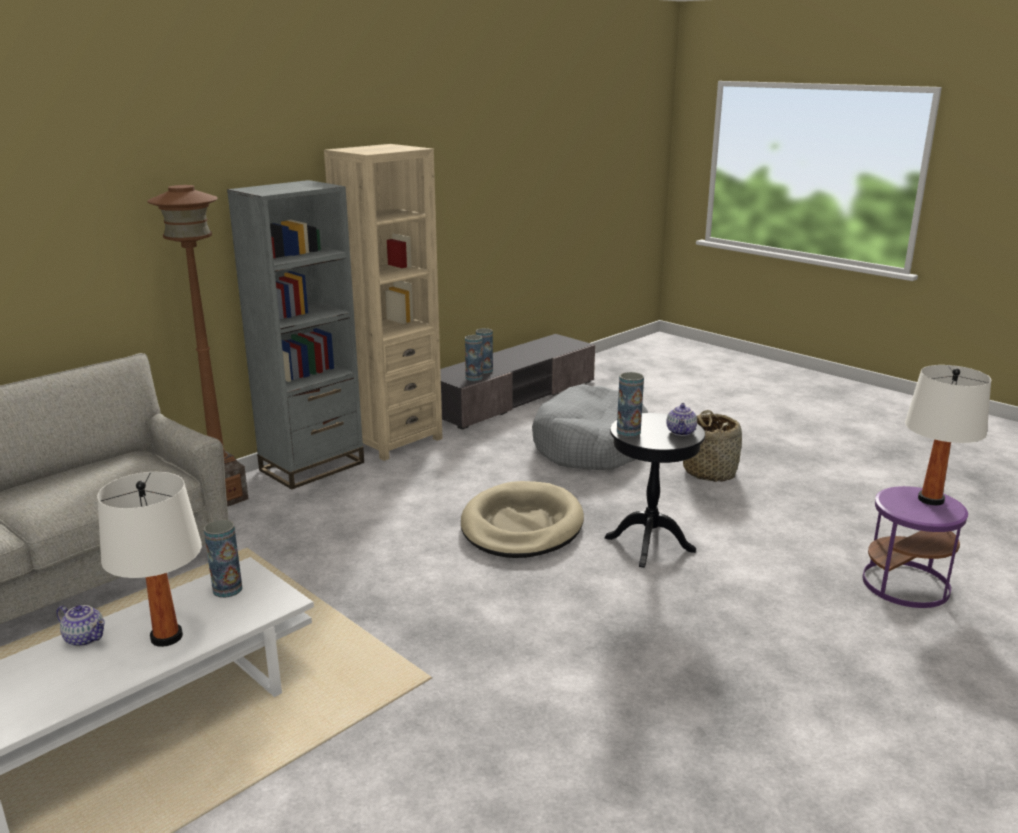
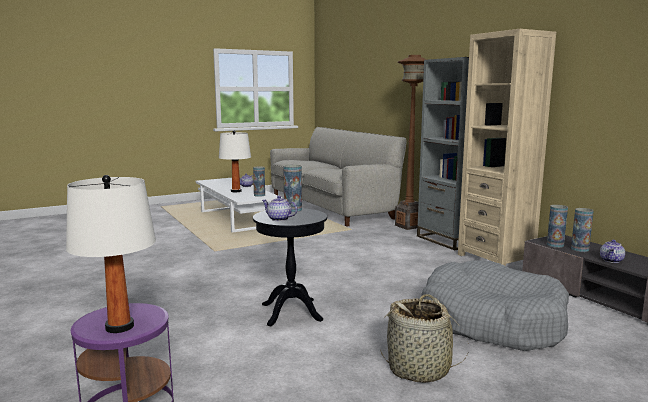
camera: 105 degrees right, 10 degrees down
(515, 363) = (612, 260): none -> teapot
(521, 526) = (343, 279): beige dog bed -> none

